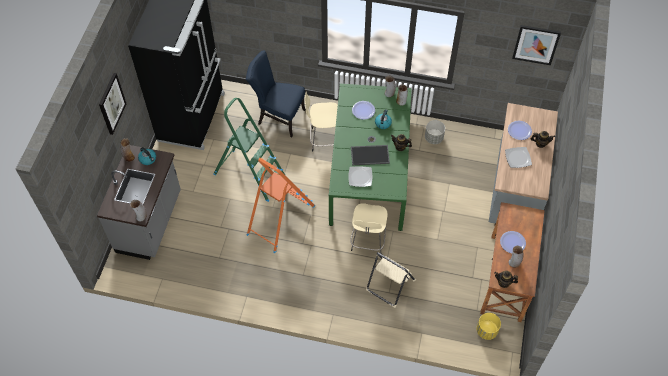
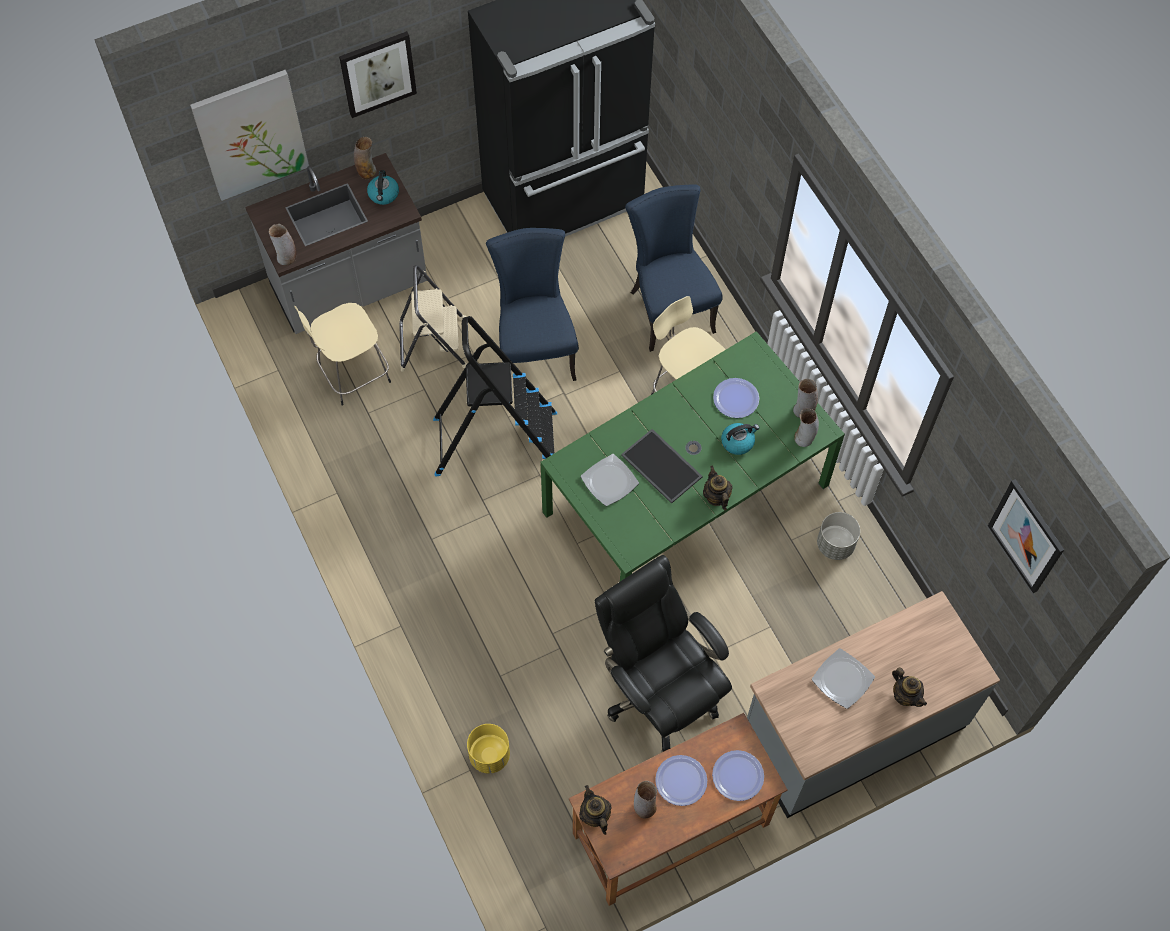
camera: 50 degrees right, 5 degrees up
(85, 173) = (251, 135): none -> picture
(250, 175) = (534, 348): green step ladder -> blue chair
(281, 219) = (497, 443): orange step ladder -> black step ladder
(368, 241) = (562, 584): beige stool -> beige stool (351, 374)
(389, 285) = (512, 668): beige step ladder -> beige step ladder (430, 343)
(445, 241) = (658, 693): none -> black office chair
(486, 331) = (551, 863): yellow planter -> yellow planter (489, 755)
(519, 131) = (900, 646): plate -> plate (737, 776)

